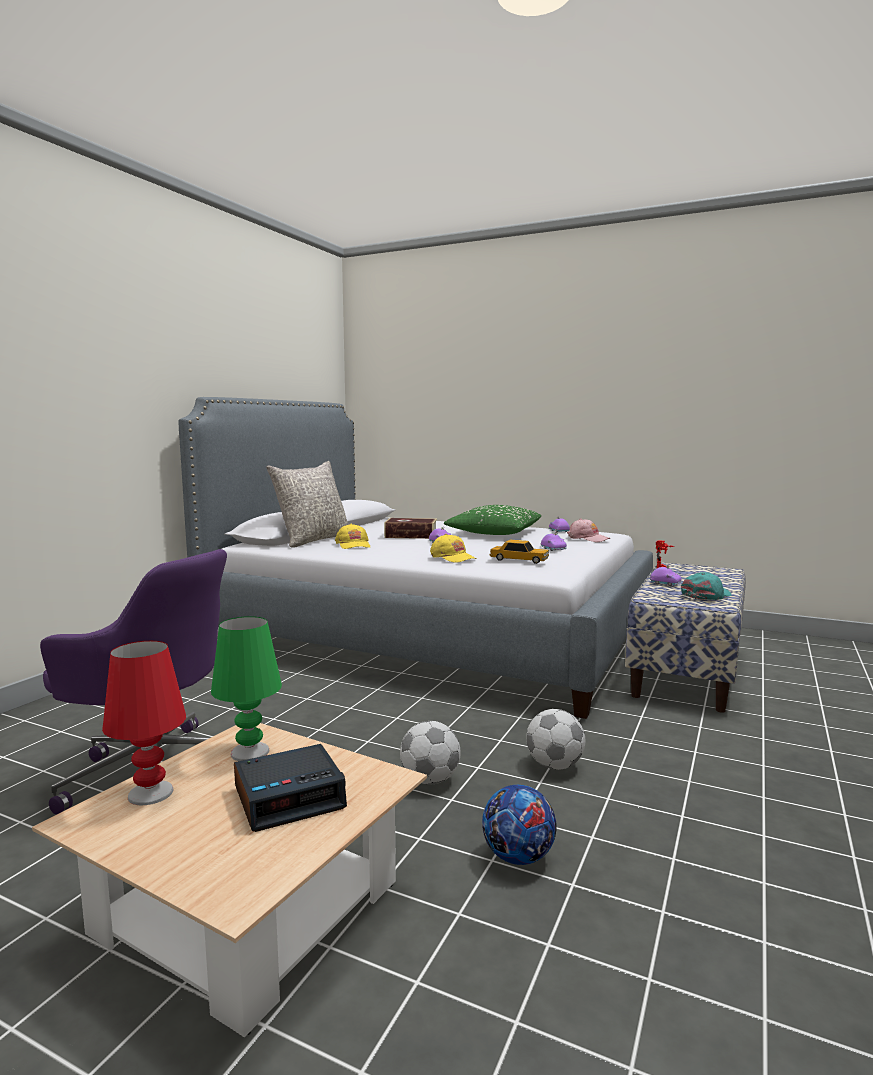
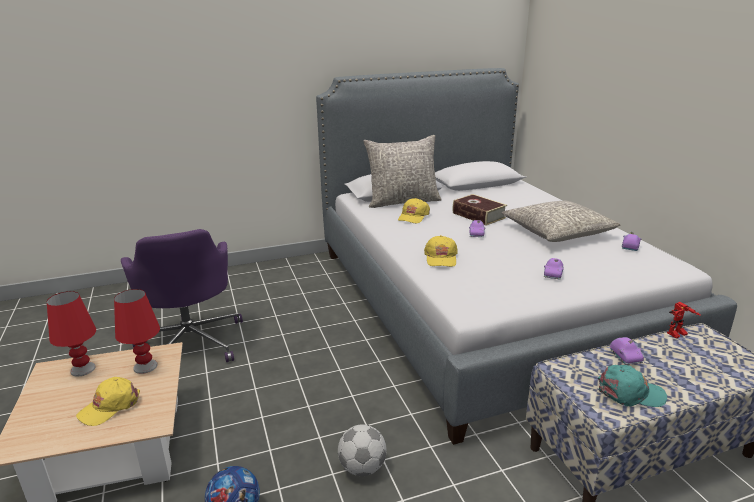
camera: 45 degrees right, 15 degrees up
(249, 752) = (145, 366): green table lamp -> red table lamp
(290, 797) = (109, 406): alarm clock -> yellow cap
(429, 779) = (282, 428): football -> none
(494, 533) = (557, 232): green pillow -> grey pillow
(519, 560) = (478, 281): toy car -> none
(588, 538) = (628, 269): pink cap -> none

